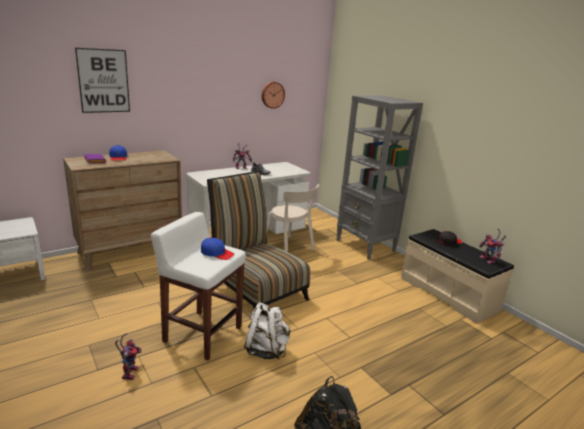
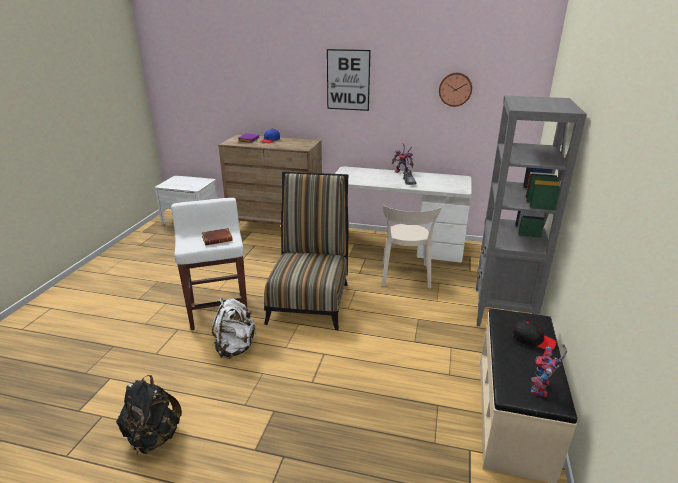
camera: 50 degrees right, 5 degrees up
(103, 81) = (269, 68): picture -> picture (348, 80)
(129, 371) = (147, 309): toy robot -> none
(217, 253) = (218, 239): blue cap -> brown book

